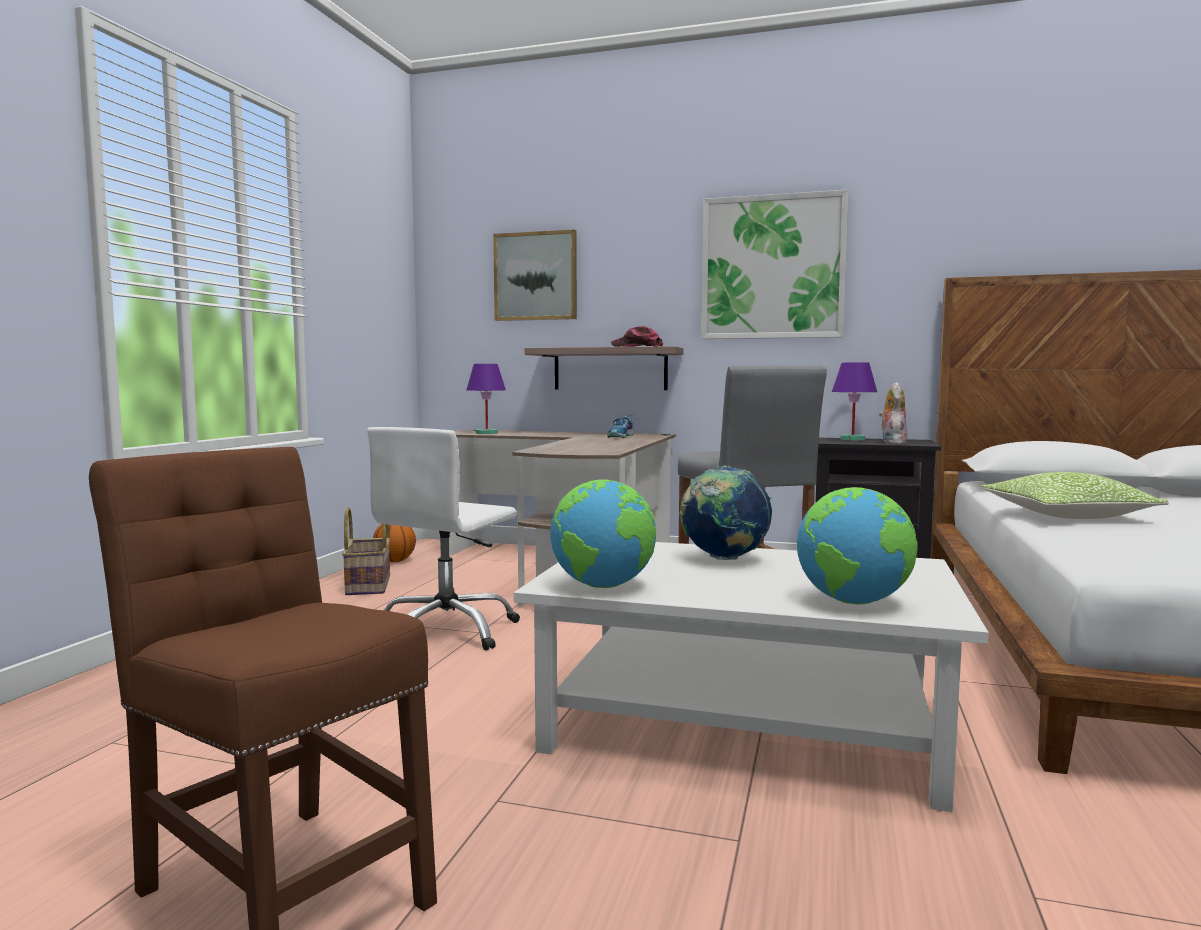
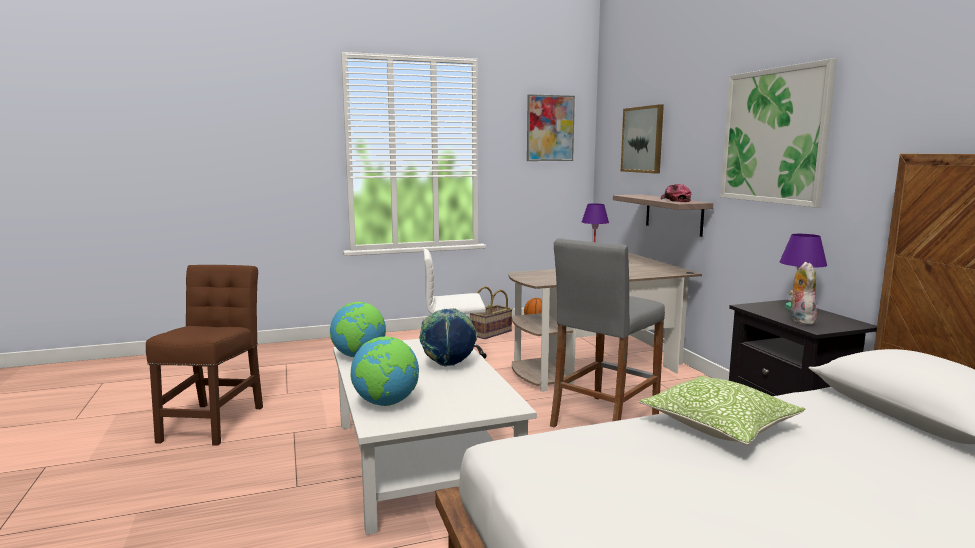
camera: 55 degrees right, 5 degrees up
(375, 252) = (550, 128): none -> picture
(621, 436) = (644, 269): shoe -> none
(892, 443) = (799, 320): plush toy -> plush toy turned 60 degrees counterclockwise

